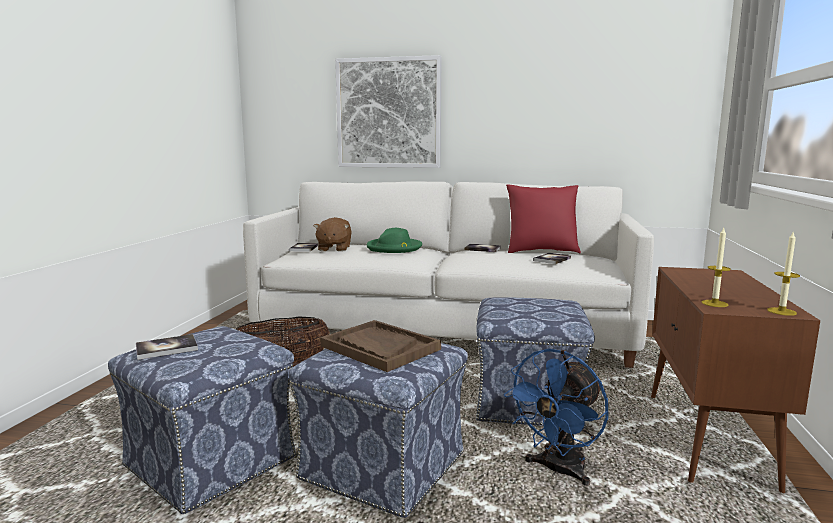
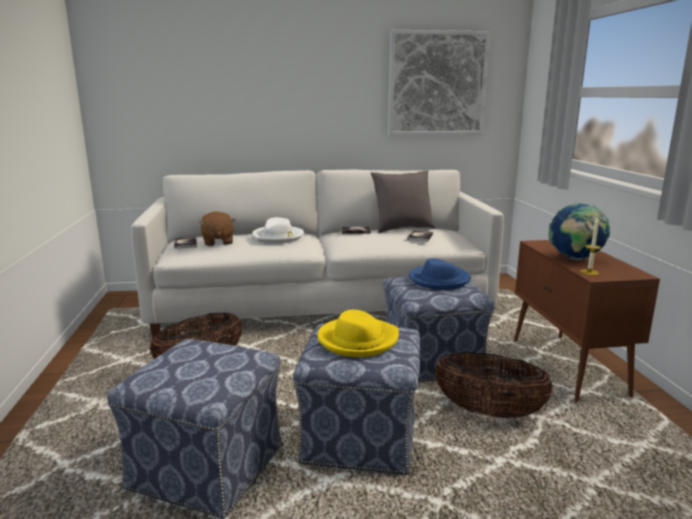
camera: 20 degrees left, 5 degrees up
(166, 348) = (166, 371): book -> none
(379, 348) = (357, 340): brown tray -> yellow hat
(388, 113) = (244, 104): picture -> picture (437, 84)
(394, 248) = (278, 237): green hat -> white hat
(540, 304) = (439, 280): none -> blue hat
(541, 251) = (402, 229): red pillow -> grey pillow
(558, 471) = (489, 412): blue fan -> basket
(712, 289) = (575, 259): none -> globe
(781, 311) = (633, 274): candle -> none

